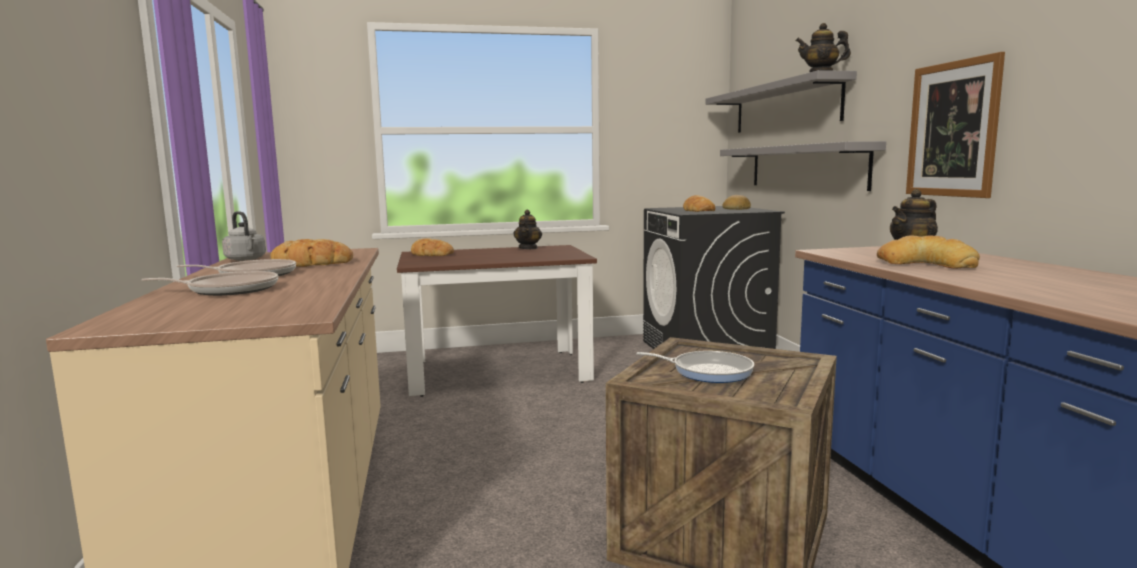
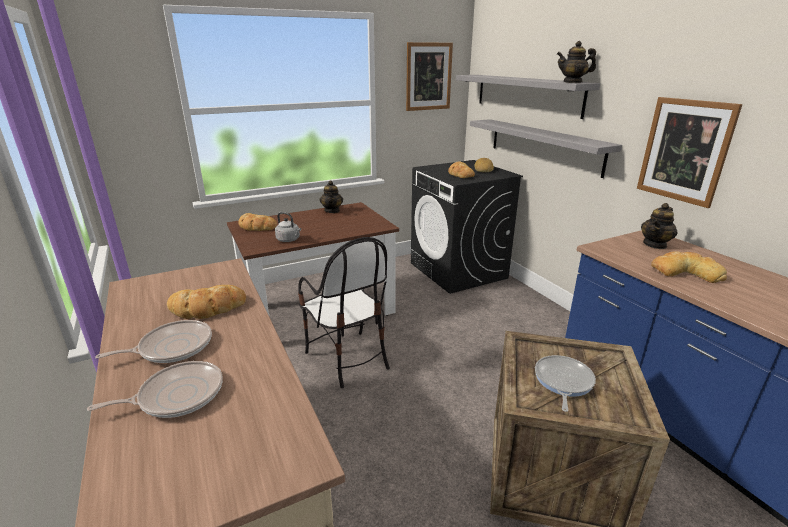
camera: 15 degrees left, 15 degrees up
(246, 259) = (133, 301): grey kettle -> grey kettle (289, 240)
(507, 413) = (347, 358): none -> chair
(670, 102) = (428, 77): none -> picture
(707, 371) = (562, 381): frying pan -> frying pan turned 75 degrees counterclockwise

